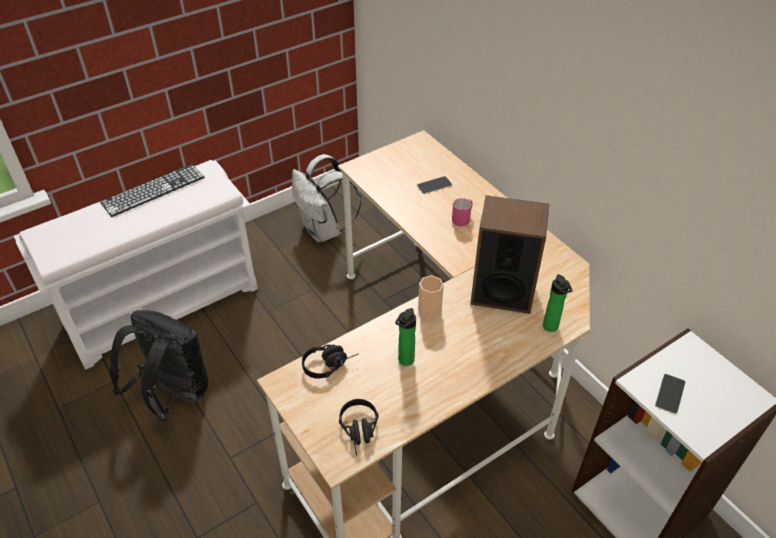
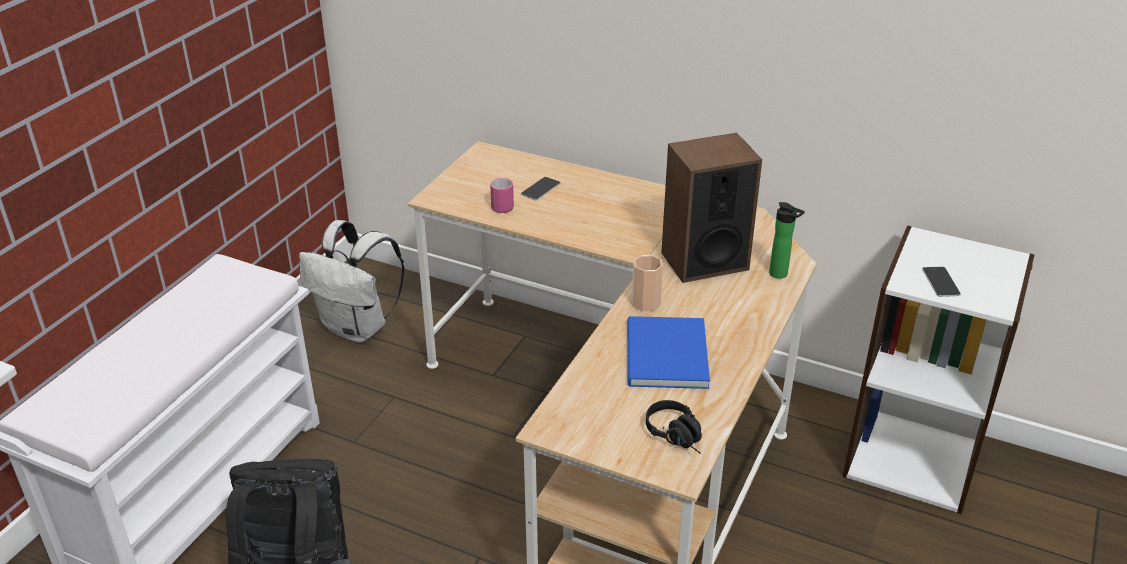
camera: 30 degrees left, 10 degrees down
(153, 190) = (165, 309): keyboard -> none
(330, 364) = (585, 390): black headphones -> none
(404, 361) = (664, 357): bottle -> blue book
(462, 219) = (602, 210): pink mug -> pink mug (503, 206)

